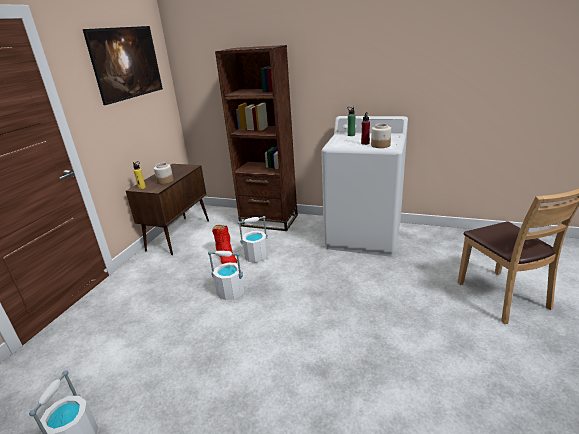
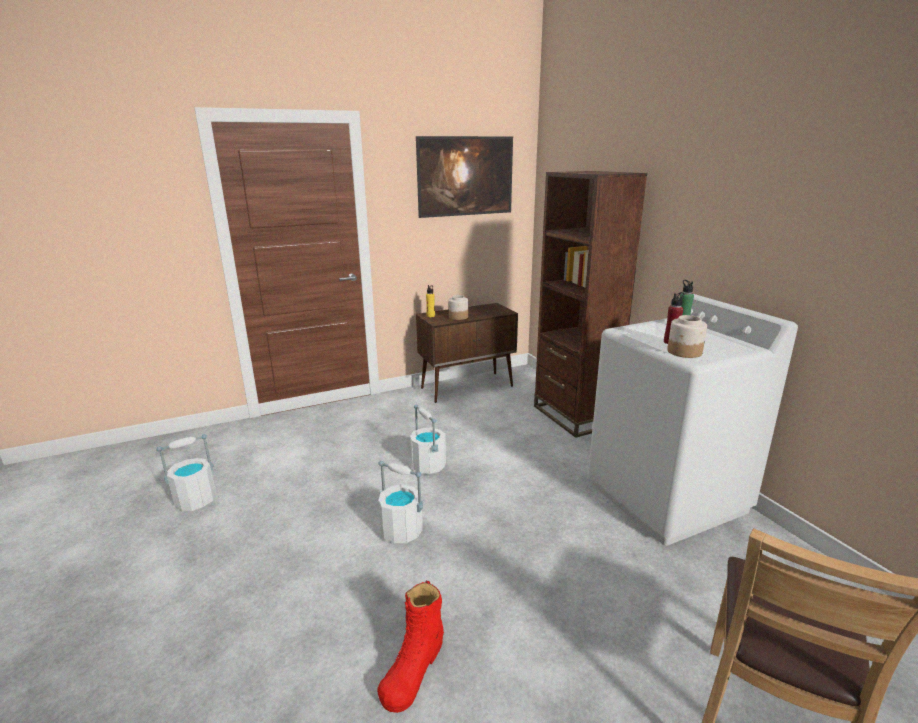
camera: 45 degrees right, 5 degrees down
(226, 258) = (473, 431): red boot -> red boot (413, 668)
(256, 256) = (502, 446): white bucket -> white bucket (402, 531)

